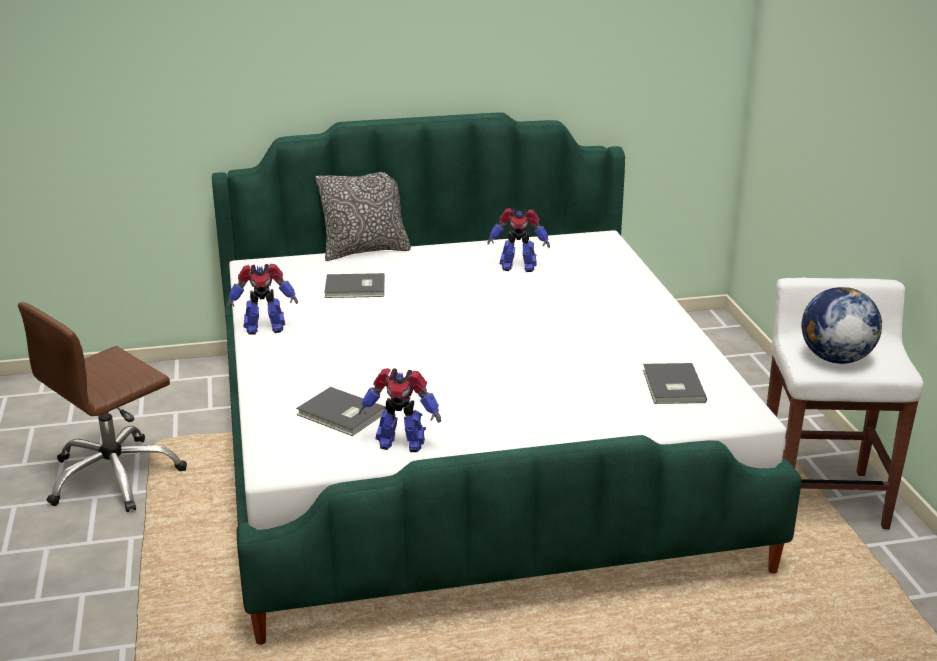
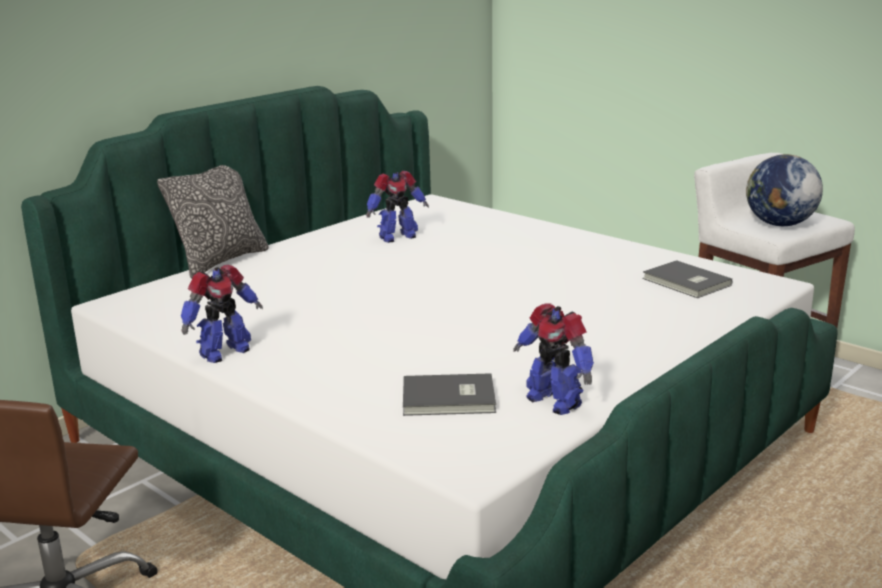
camera: 35 degrees left, 5 degrees down
(356, 288) = (267, 292): grey book -> none
(401, 443) = (554, 401): toy robot -> toy robot turned 75 degrees clockwise

